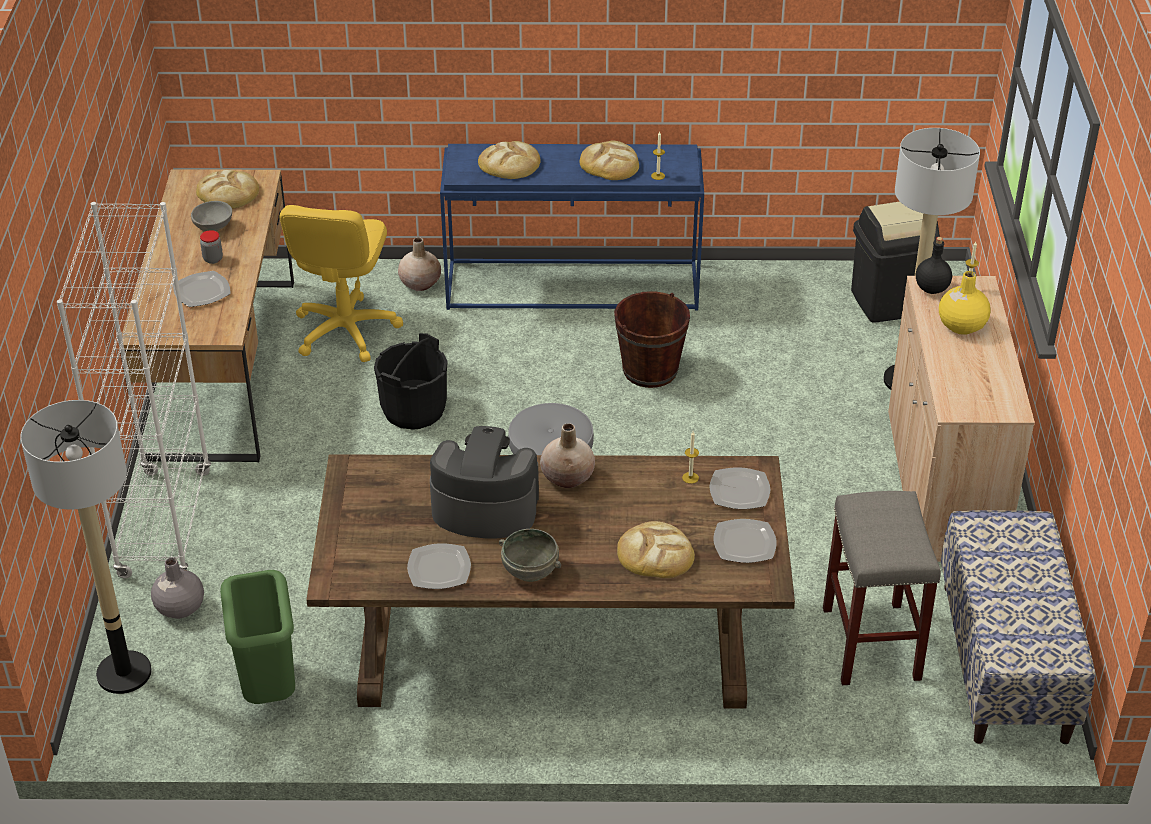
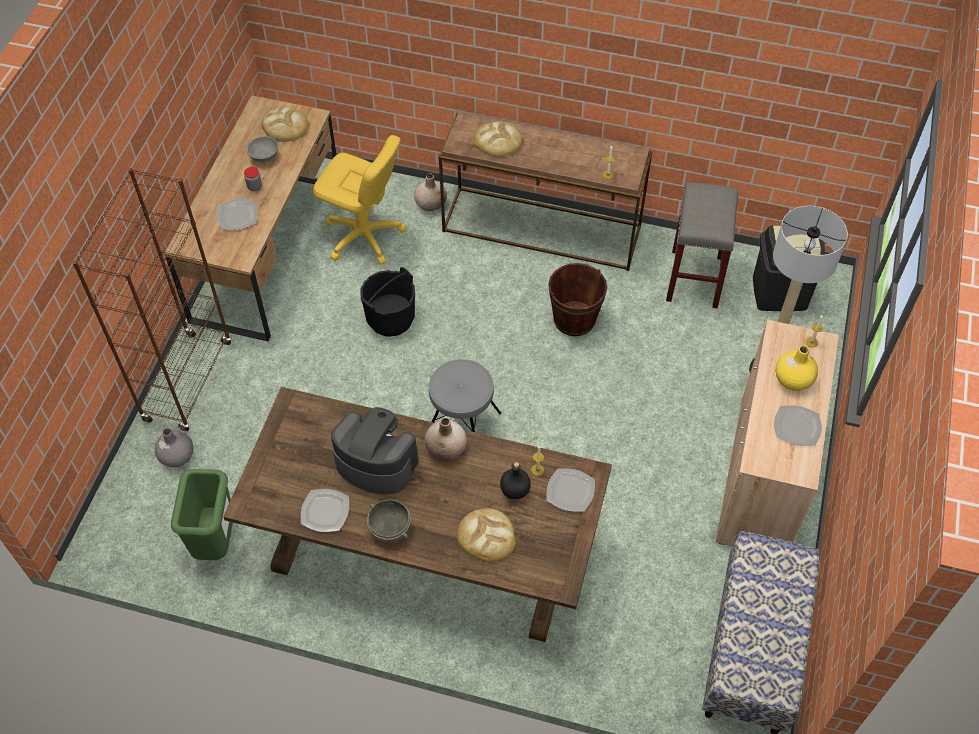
camera: 15 degrees right, 15 degrees up
(124, 673) = (124, 503): floor lamp -> none
(165, 524) = (188, 381): white bookcase -> brown bookcase
(345, 331) = (363, 236): yellow office chair -> yellow office chair turned 90 degrees counterclockwise
(574, 285) = (543, 228): blue console table -> brown console table
(609, 164) = (574, 156): bread -> none
(744, 543) = (556, 541): plate -> plate (796, 426)
(872, 645) = (657, 608): grey stool -> grey stool (695, 279)
(932, 289) = (782, 337): black bottle -> black bottle (515, 490)

